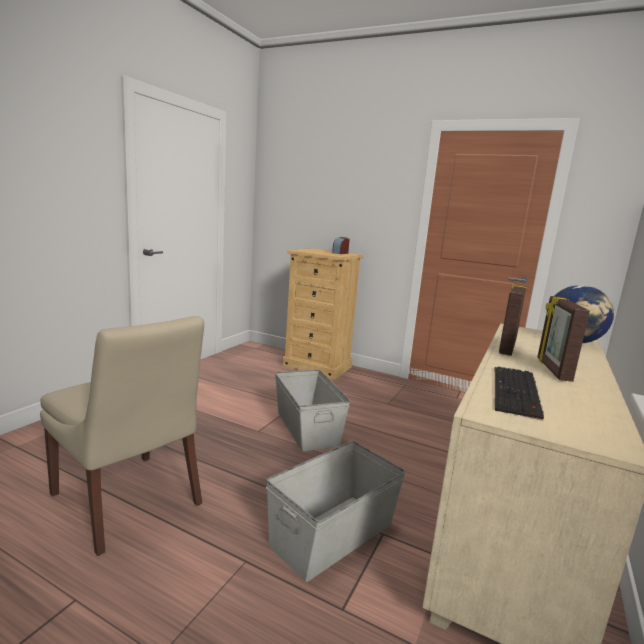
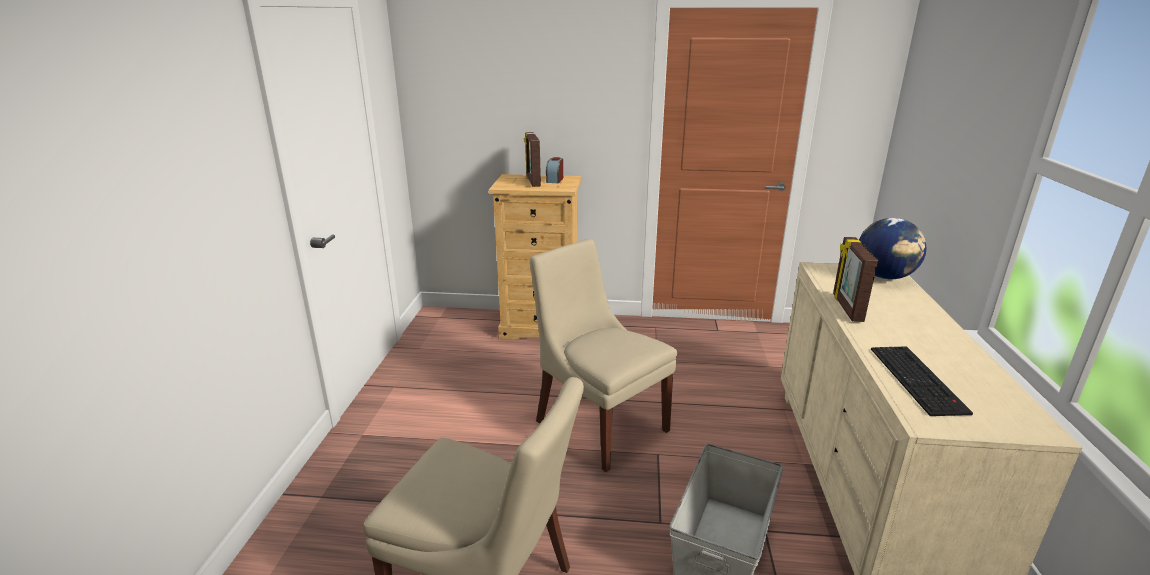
camera: 20 degrees left, 10 degrees up
(307, 427) = (598, 423): grey storage box -> beige chair
(552, 369) = (911, 332): picture frame -> picture frame (532, 181)

